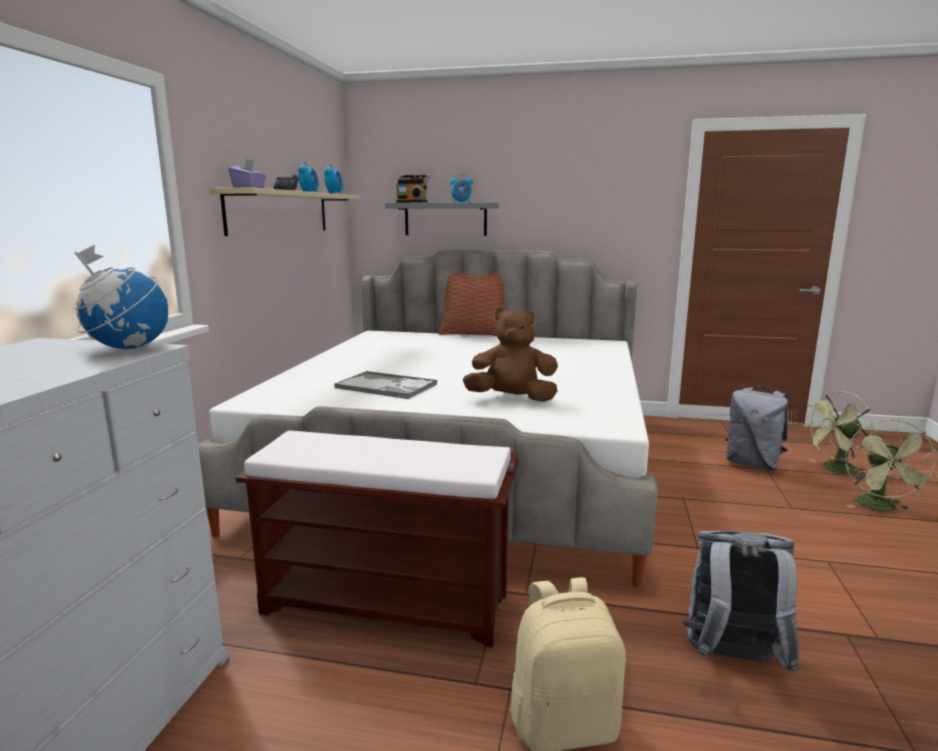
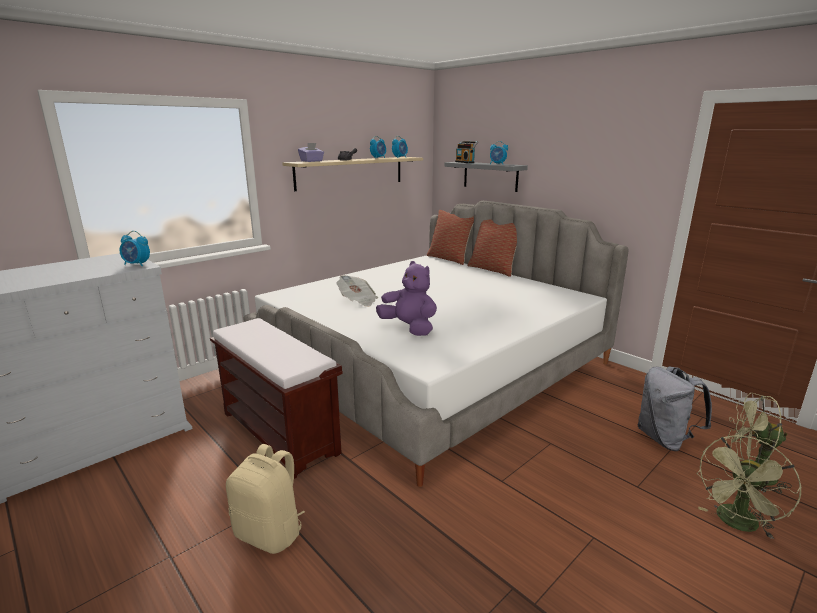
camera: 35 degrees right, 5 degrees up
(128, 348) = (137, 264): globe -> alarm clock
(387, 386) = (358, 301): tray -> newspaper
(402, 331) = (449, 259): none -> pillow
(512, 399) = (409, 328): brown plush toy -> purple plush toy
(731, 660) = (405, 556): grey backpack -> none

